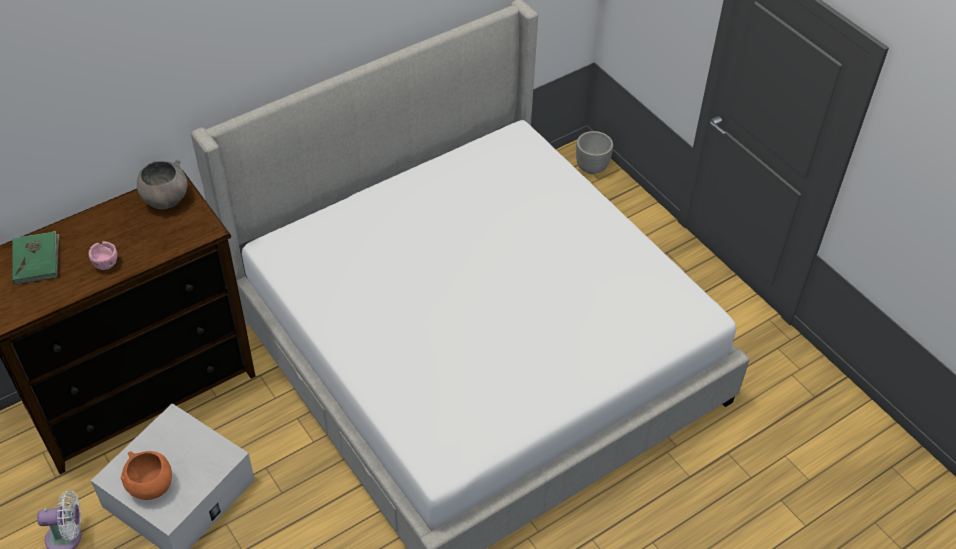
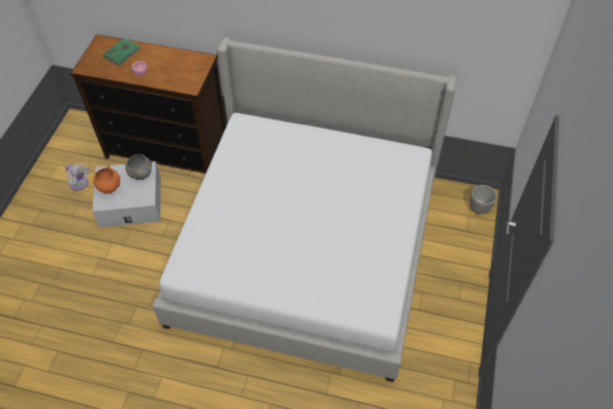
camera: 50 degrees right, 5 degrees up
(165, 200) = (194, 63): grey bowl -> grey bowl (141, 174)

